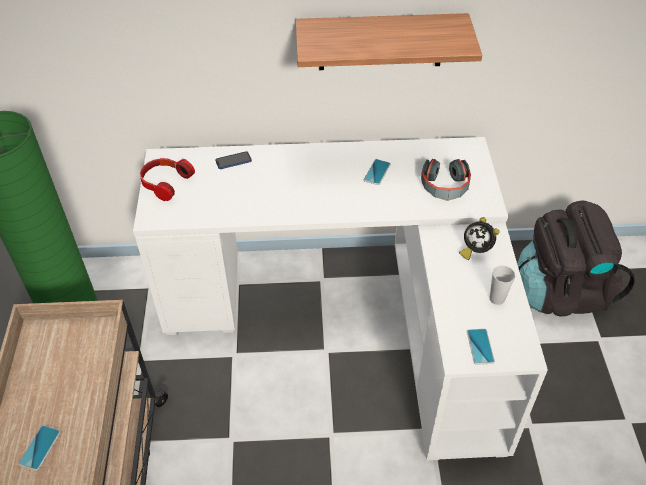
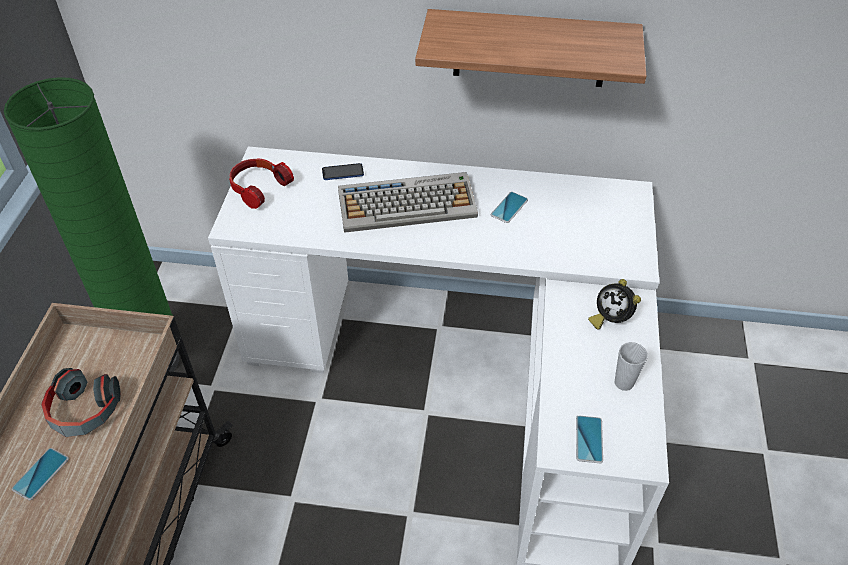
camera: 10 degrees right, 0 degrees up
(294, 179) = (408, 203): none -> keyboard
(445, 186) = (588, 236): headphones -> headphones (84, 411)
(561, 292) = (728, 386): black backpack -> none

